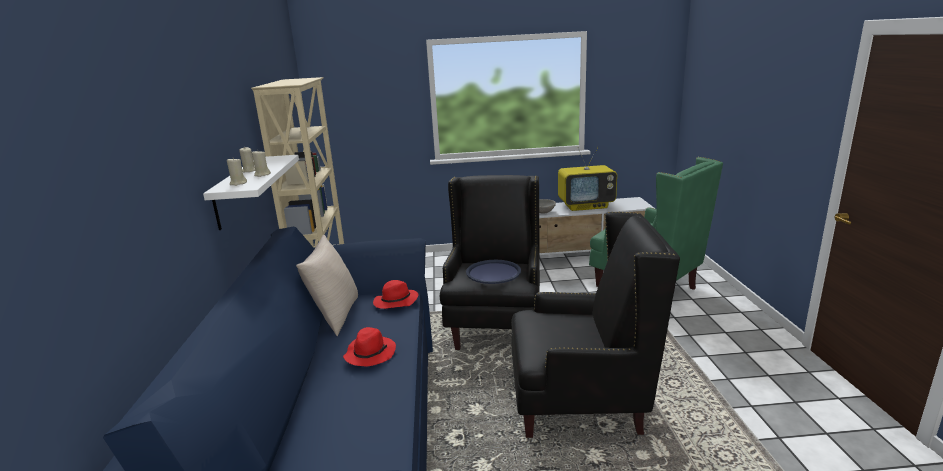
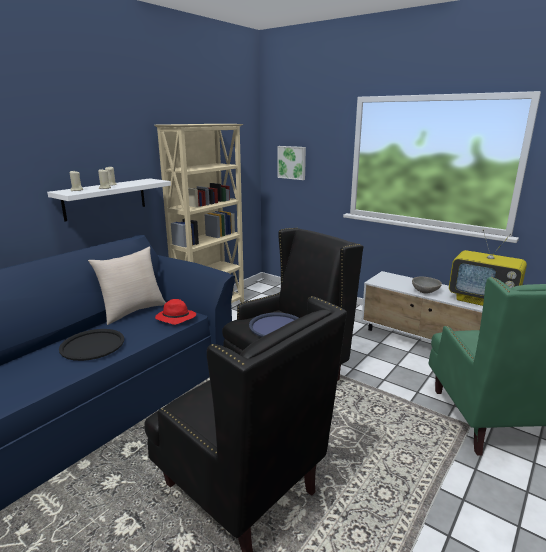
camera: 40 degrees right, 0 degrees up
(354, 116) = (292, 162): none -> picture
(370, 353) = (92, 345): red hat -> black tray

